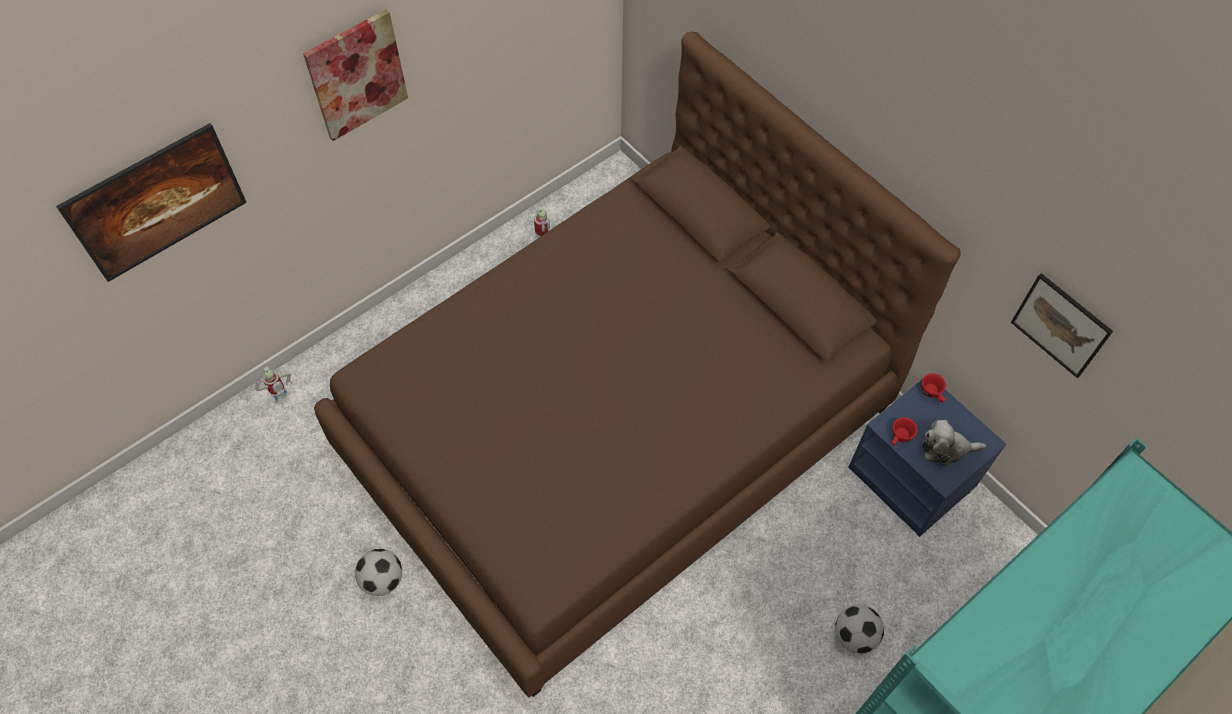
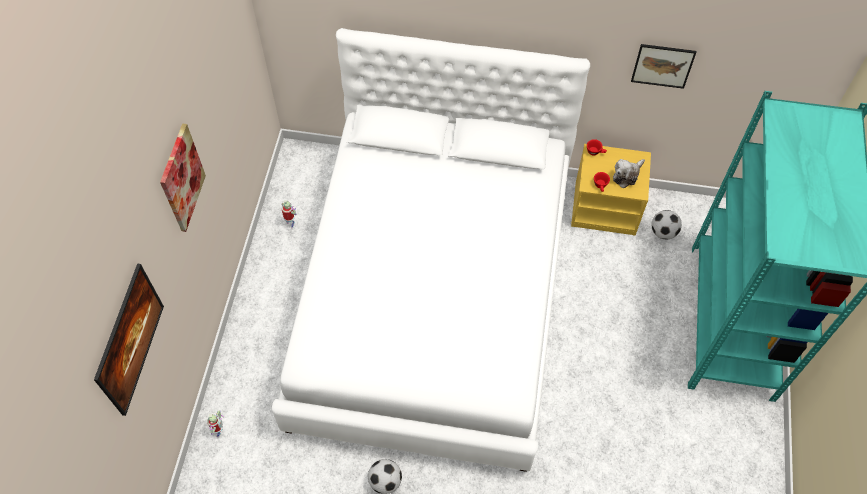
camera: 40 degrees left, 0 degrees up
(616, 428) = (434, 297): brown bed -> white bed
(855, 635) = (649, 308): football -> football (663, 232)
(913, 477) = (605, 207): blue nightstand -> yellow nightstand

